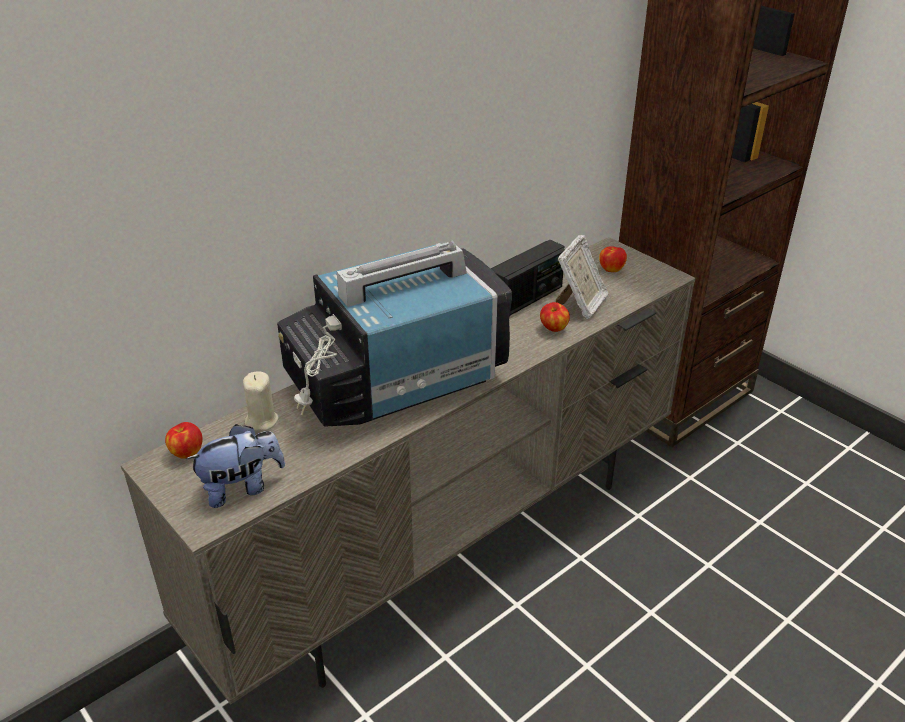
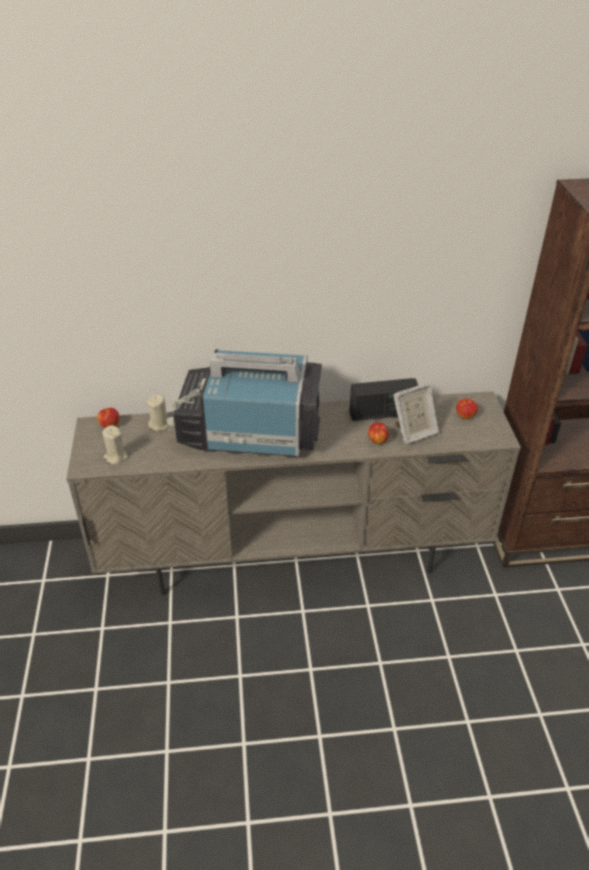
camera: 35 degrees right, 5 degrees up
(241, 488) = (116, 457): plush toy -> beige candle

